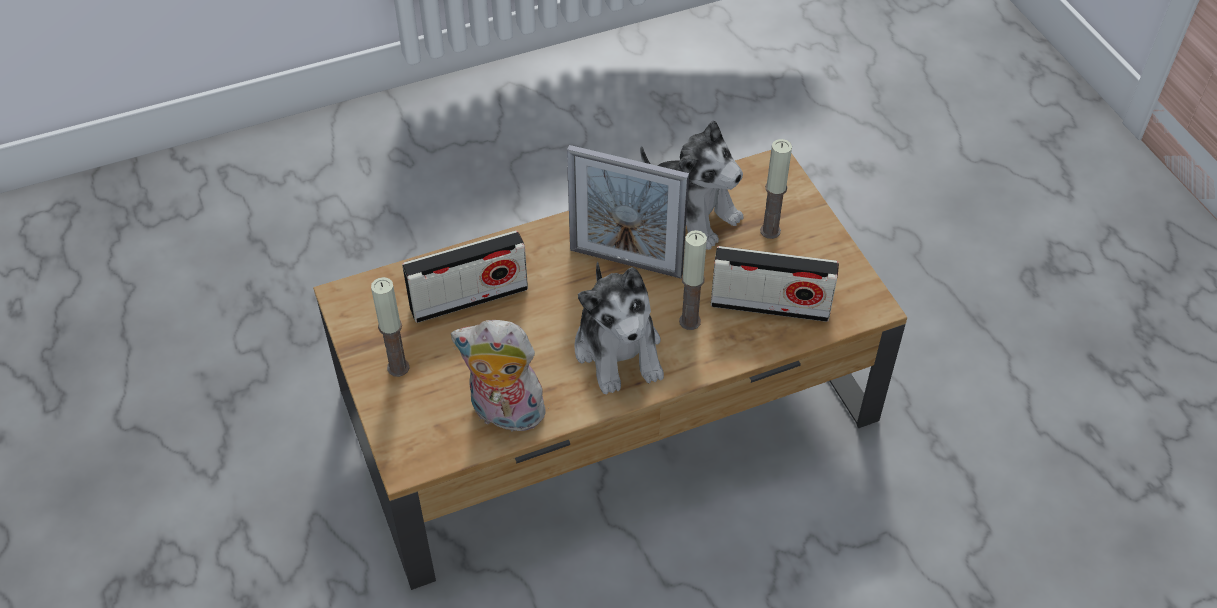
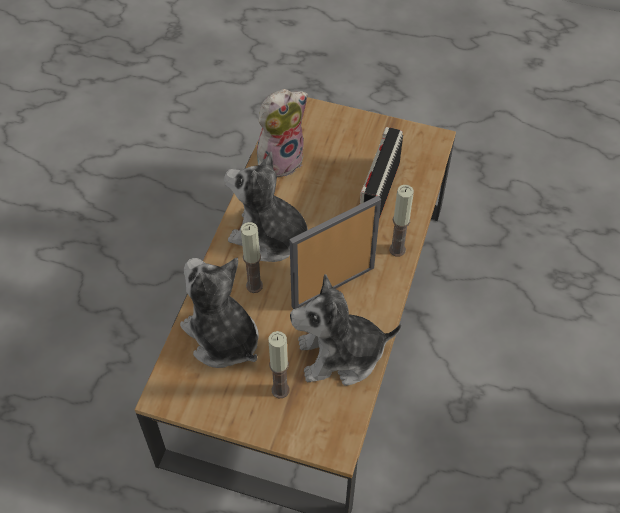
camera: 130 degrees right, 5 degrees up
(398, 367) = (357, 135): candle -> candle (397, 249)
(770, 305) = (222, 337): radio -> plush toy

